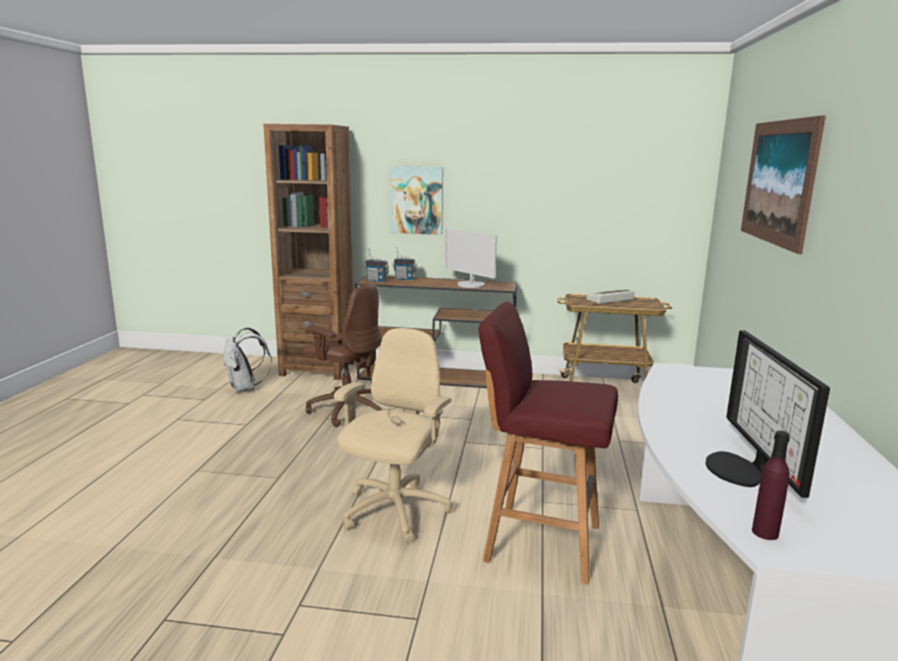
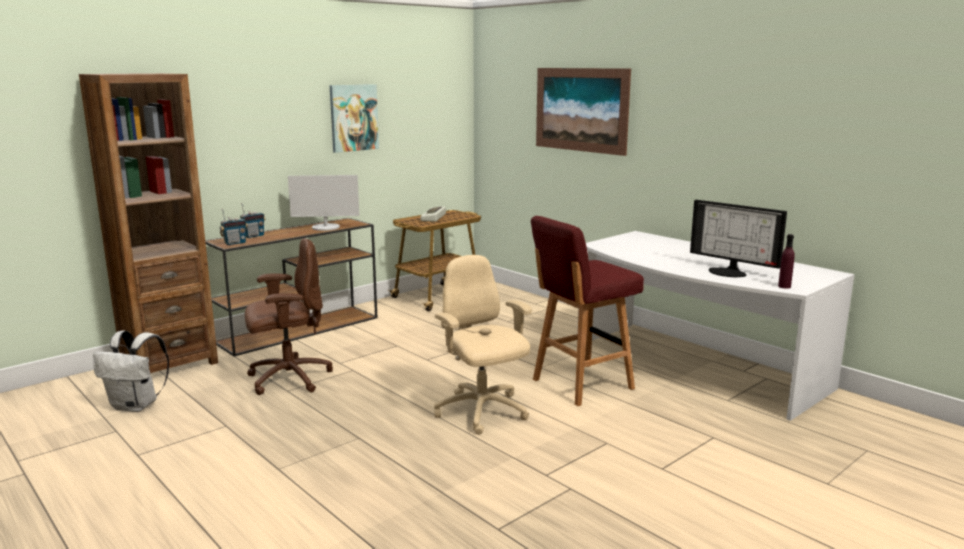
camera: 50 degrees left, 0 degrees up
(416, 200) = (244, 150): picture -> picture (353, 117)

